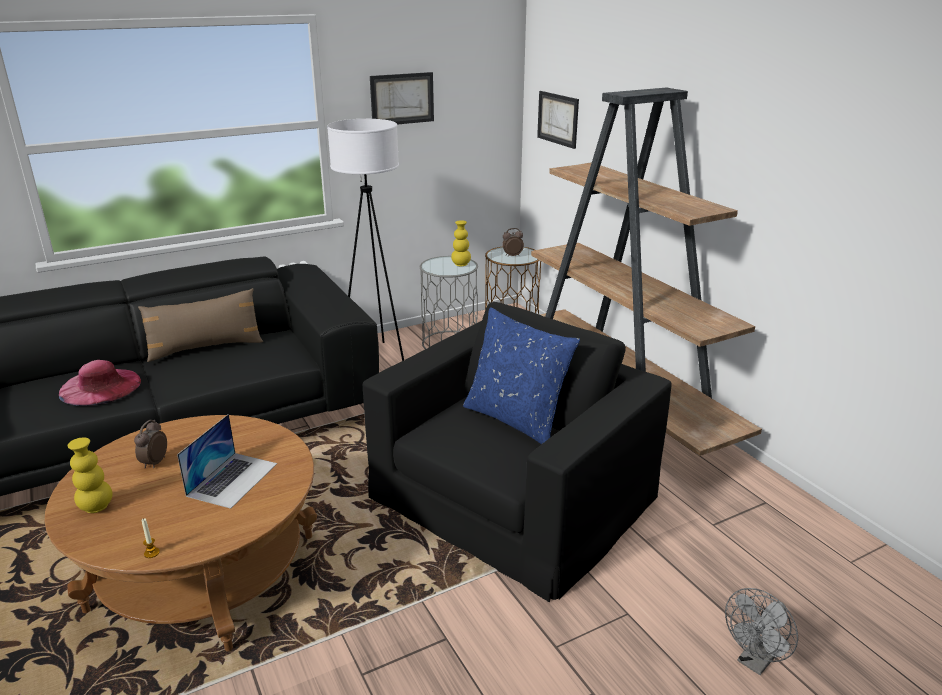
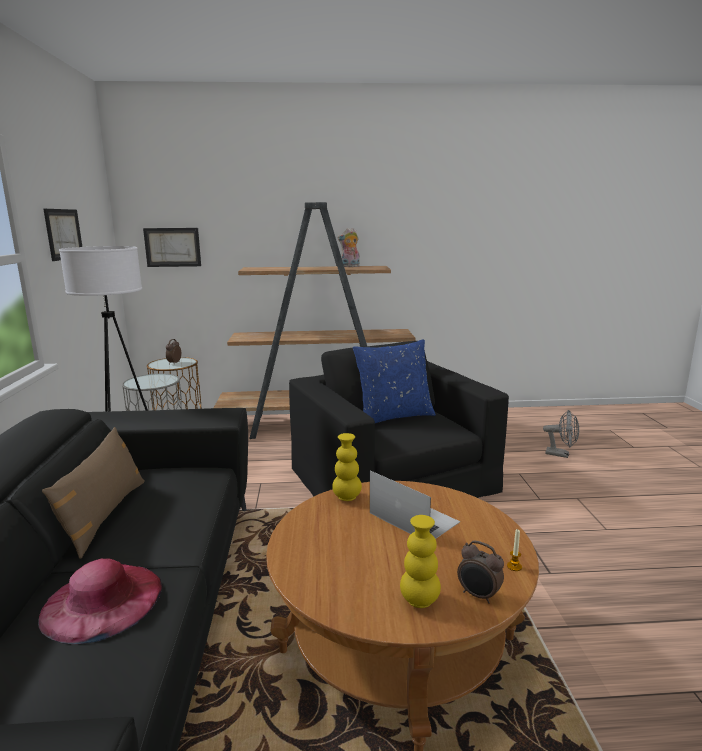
camera: 65 degrees left, 10 degrees down
(154, 463) = (352, 559): alarm clock -> alarm clock (478, 596)
(461, 264) = (158, 377): yellow vase -> yellow vase (347, 497)
(677, 198) = (350, 267): none -> plush toy
(755, 661) = (561, 454): grey fan -> grey fan turned 45 degrees counterclockwise

